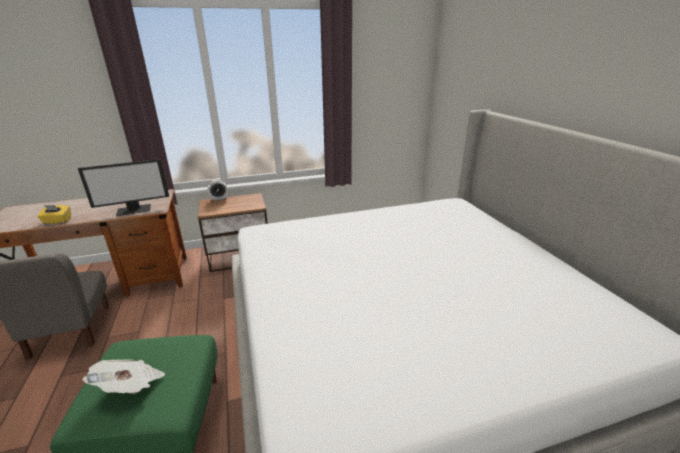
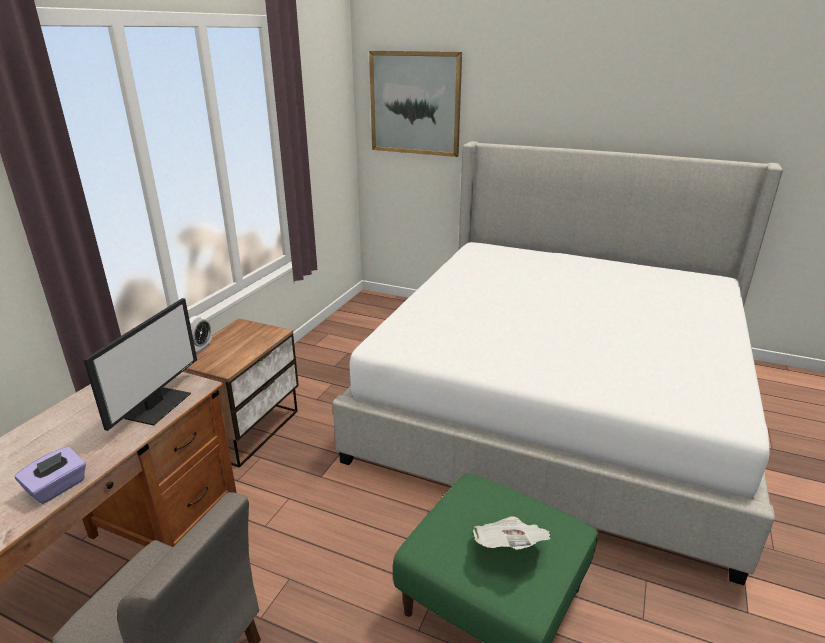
camera: 50 degrees left, 0 degrees up
(57, 221) = (58, 487): yellow tissue box -> purple tissue box
(462, 73) = (415, 103): none -> picture

